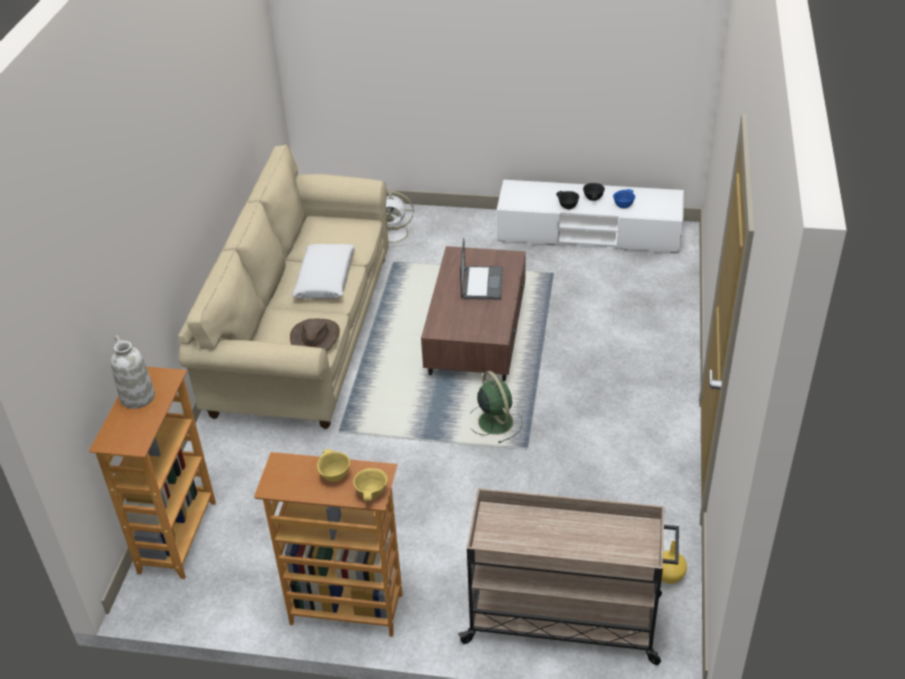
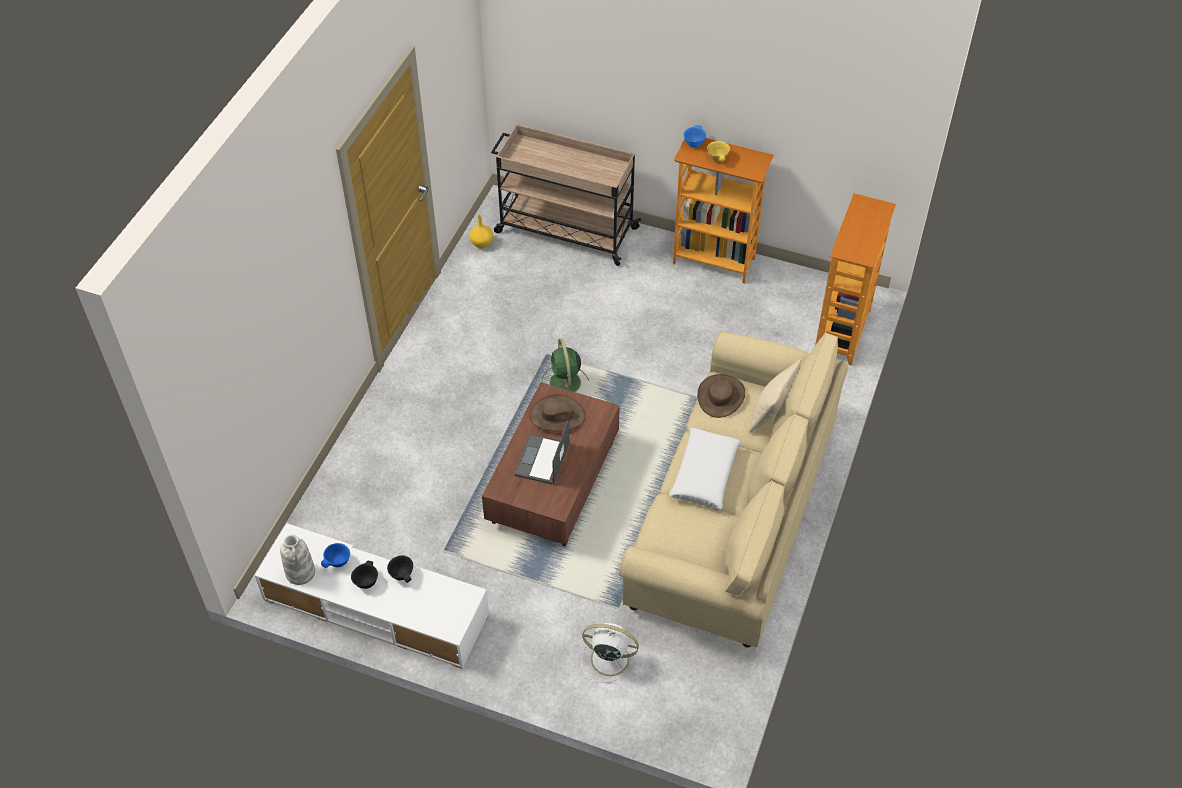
camera: 170 degrees left, 10 degrees up
(137, 397) = (867, 239): white vase -> white vase (301, 573)
(263, 331) = (770, 414): none -> beige pillow
(372, 493) = (694, 143): yellow bowl -> blue bowl
(480, 318) = (557, 416): none -> brown hat

